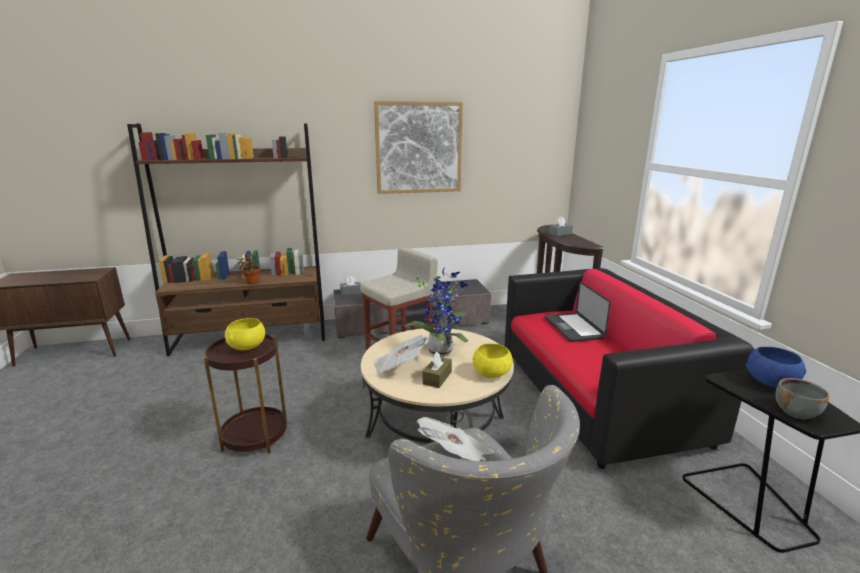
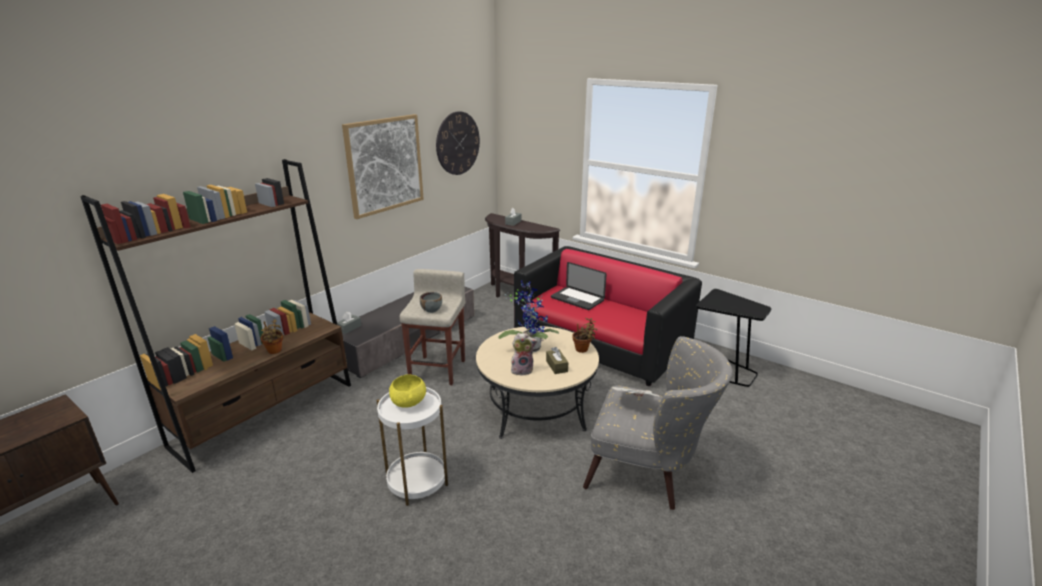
camera: 40 degrees left, 5 degrees up
(255, 436) = (417, 482): brown side table -> white side table
(399, 367) = (522, 370): newspaper -> plush toy
(492, 374) = (583, 349): yellow bowl -> potted plant
(516, 140) = (458, 143): none -> wall clock
(771, 382) = (723, 298): blue bowl -> none
(796, 412) = (746, 310): grey bowl -> grey bowl (431, 309)

